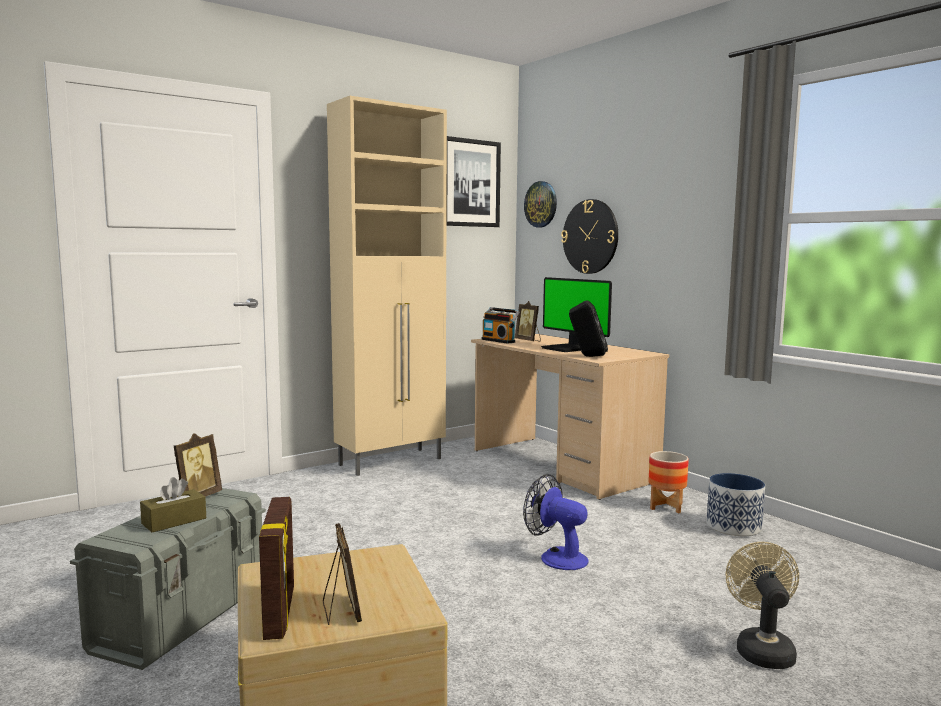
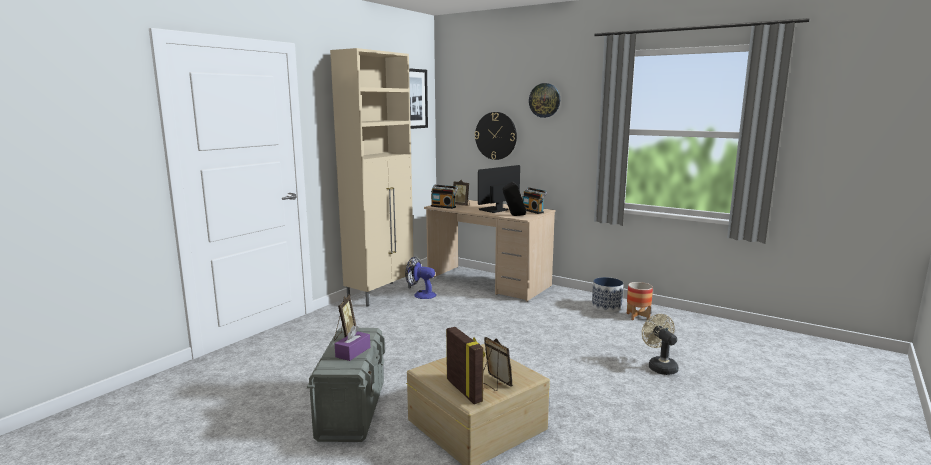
camera: 20 degrees left, 5 degrees up
(174, 521) = (353, 352): brown tissue box -> purple tissue box
(541, 204) = (456, 112): wall clock -> wall clock (544, 100)
(556, 557) = (531, 338): fan -> fan (421, 295)
(567, 348) = (494, 210): monitor -> monitor turned 105 degrees clockwise
(629, 353) = (533, 211): none -> radio
(666, 506) = (565, 300): planter -> planter (638, 316)

